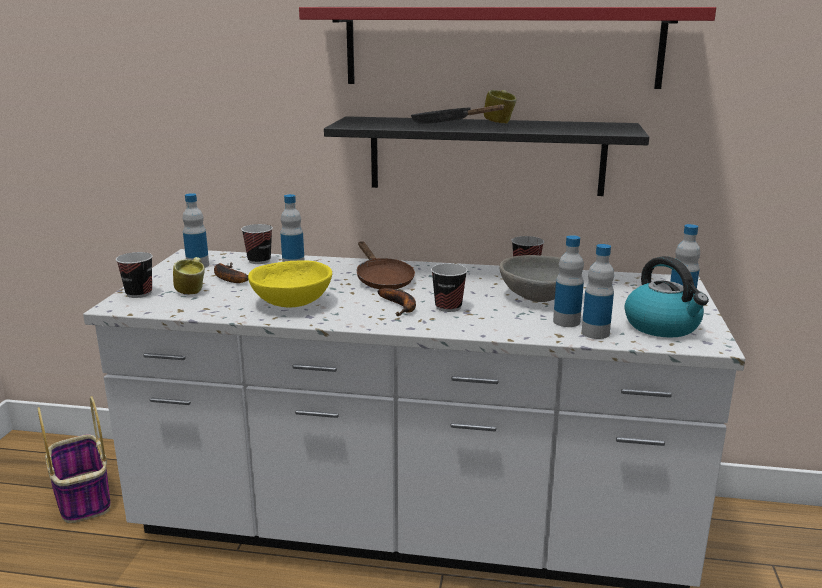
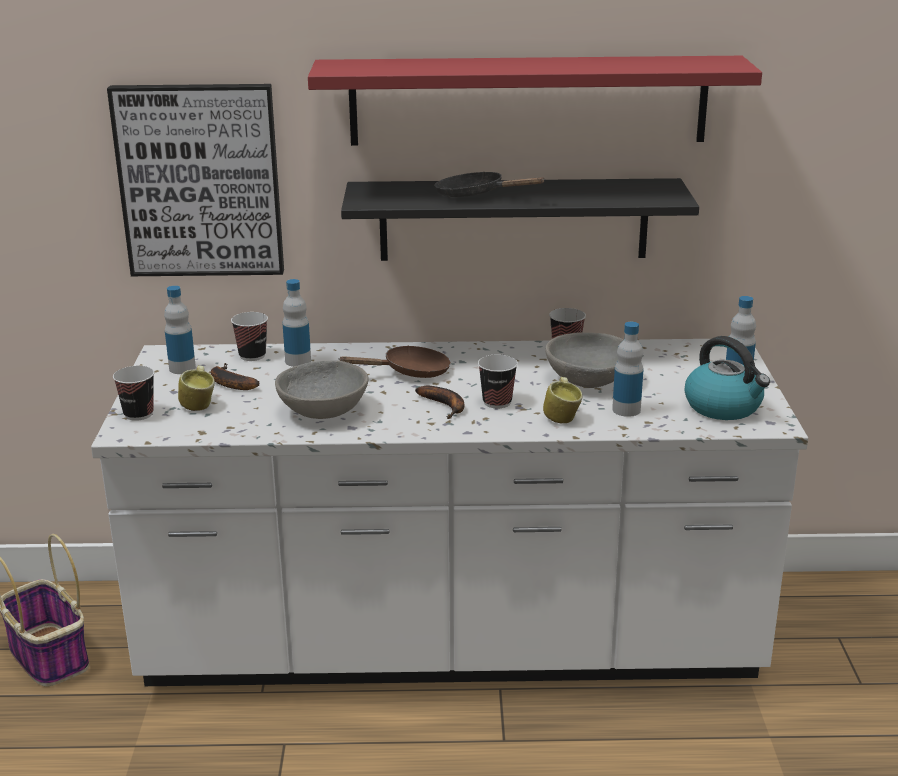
camera: 10 degrees left, 5 degrees up
(226, 111) = (200, 181): none -> picture
(292, 302) = (323, 411): yellow bowl -> grey bowl
(382, 280) = (410, 372): brown frying pan -> brown frying pan turned 75 degrees counterclockwise
(500, 122) = (532, 186): mug -> mug (562, 417)
(595, 333) = (659, 421): bottle -> none

